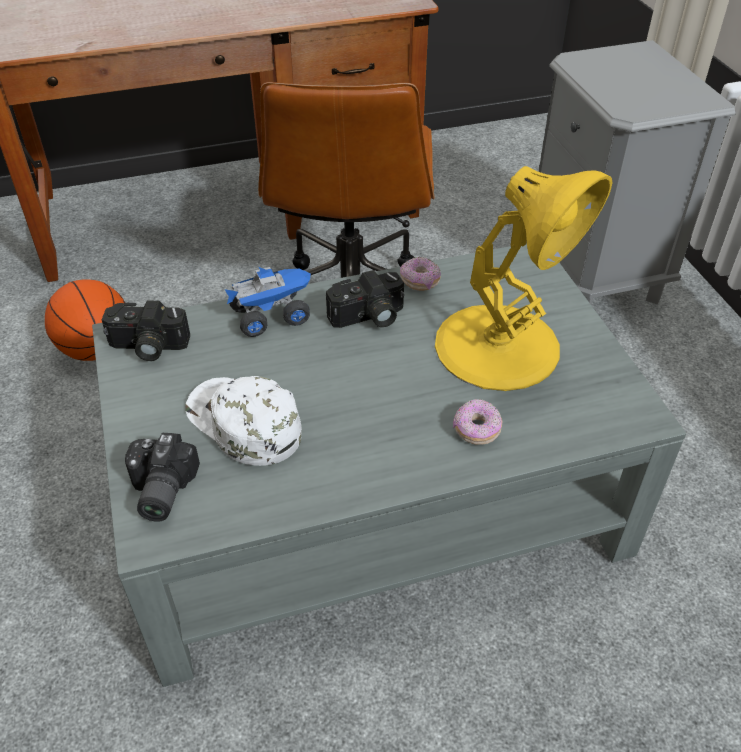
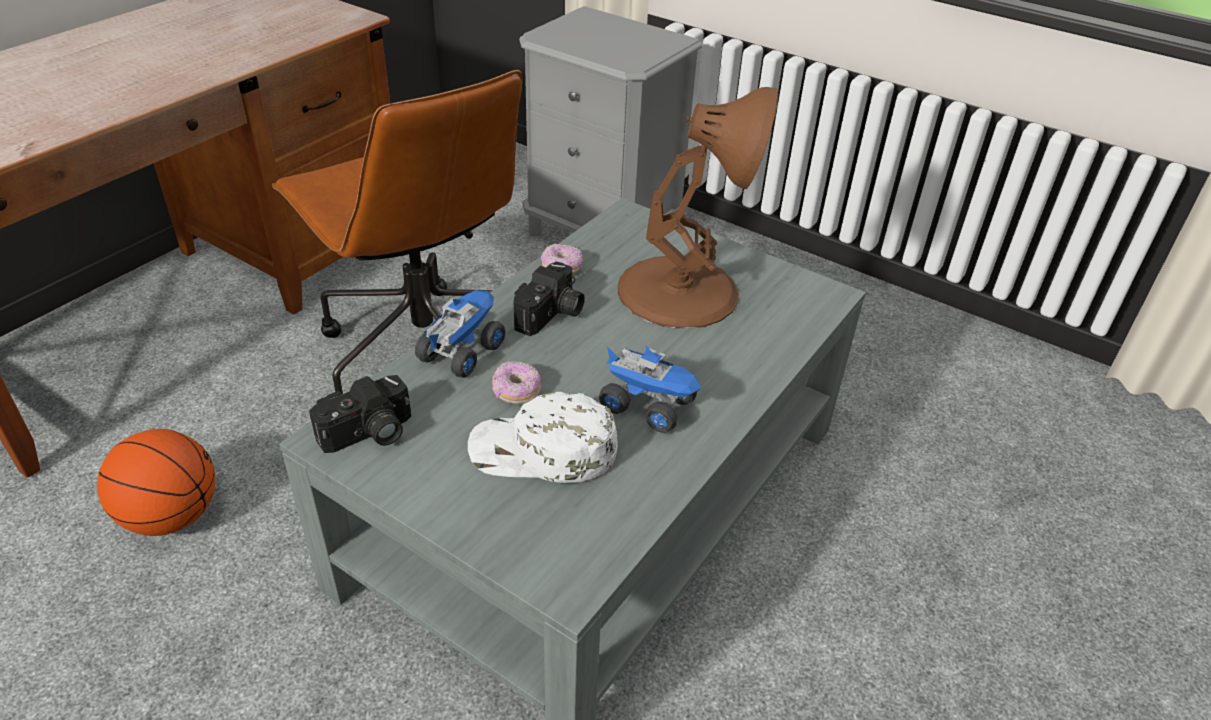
camera: 40 degrees left, 5 degrees down
(158, 491) = (532, 547): camera -> none
(360, 432) = (649, 406): none -> toy truck
(476, 430) = (732, 359): donut -> donut (516, 391)
(499, 347) = (681, 291): yellow table lamp -> brown table lamp

